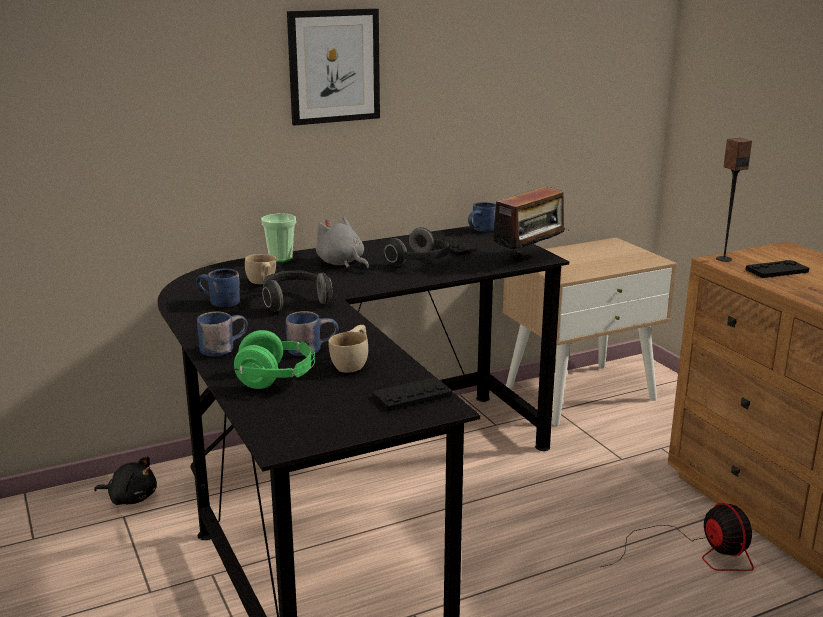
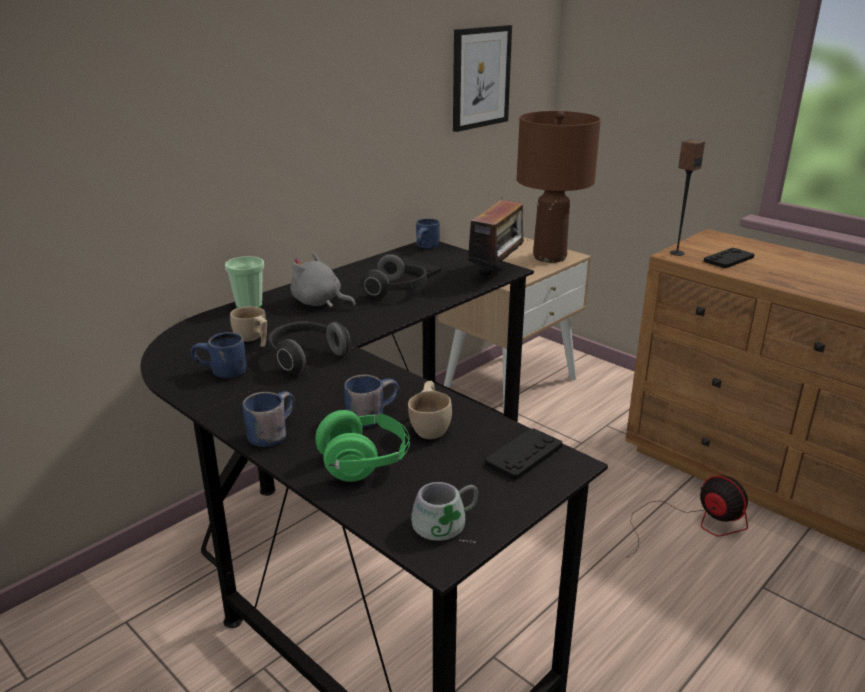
camera: 20 degrees left, 5 degrees up
(131, 498) = (123, 596): black plush toy -> none
(303, 429) = (448, 526): none -> grey mug
(334, 66) = (280, 89): picture -> picture (480, 77)
(629, 259) = (550, 257): none -> brown table lamp

